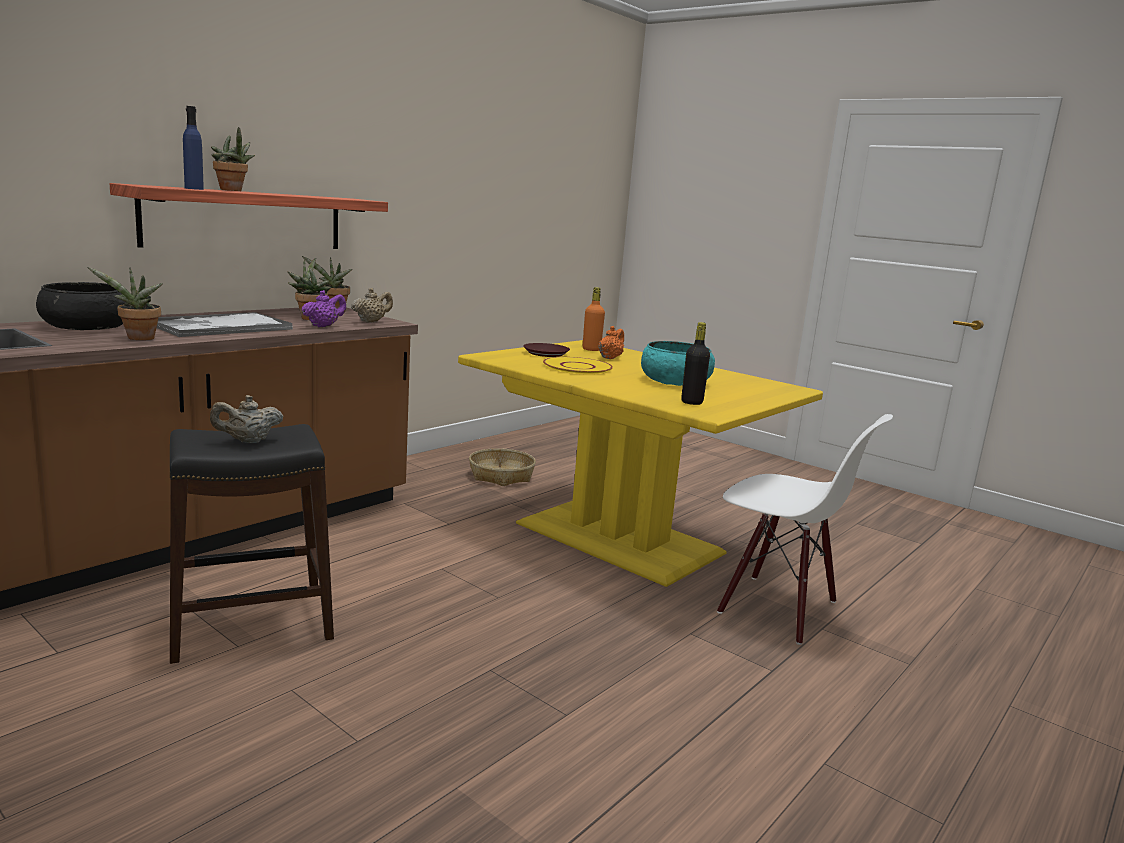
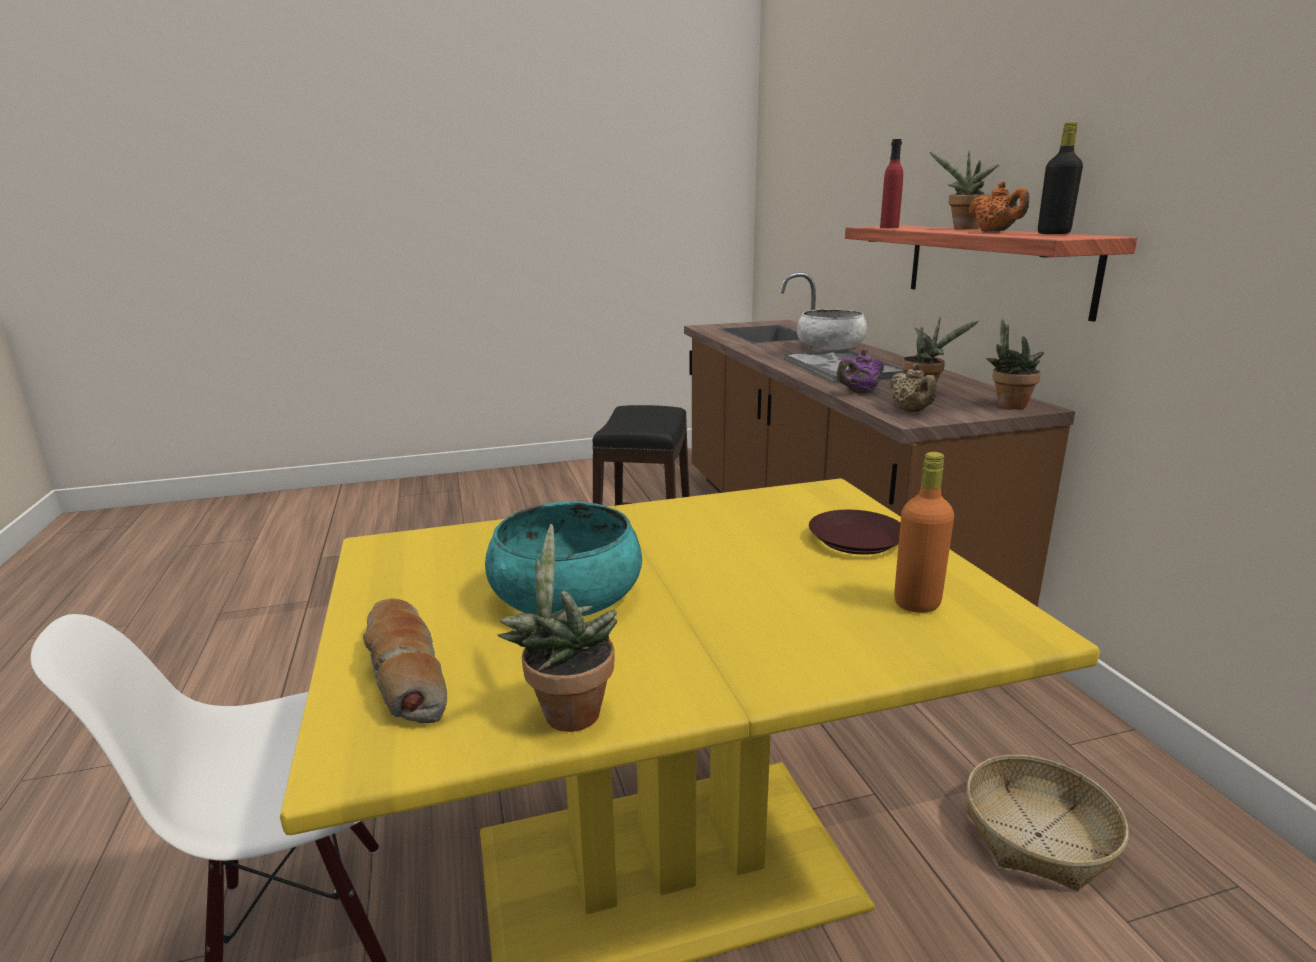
camera: 125 degrees right, 5 degrees up
(86, 327) = (830, 346): black bowl -> white bowl
(138, 339) = (776, 353): potted plant -> potted plant (566, 710)
(194, 189) = (889, 228): blue bottle -> red bottle
(247, 441) = (632, 419): beige teapot -> none
(323, 326) = (859, 393): purple teapot -> purple teapot turned 75 degrees clockwise
(578, 367) = (724, 537): yellow plate -> none
(610, 358) = (811, 596): orange teapot -> orange teapot (995, 231)
(691, 402) = (437, 555): black bottle -> black bottle (1053, 233)
(762, 391) = (404, 674): none -> bread

